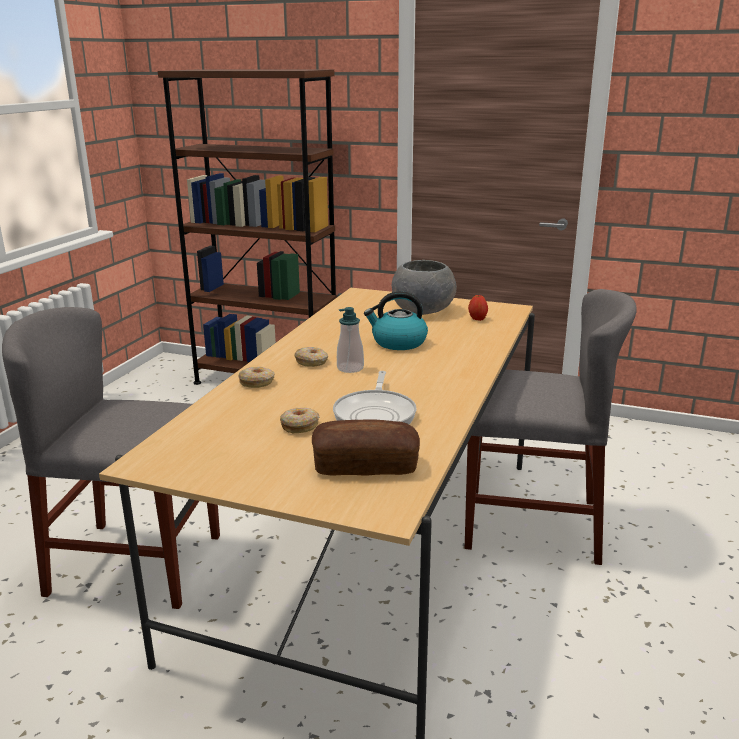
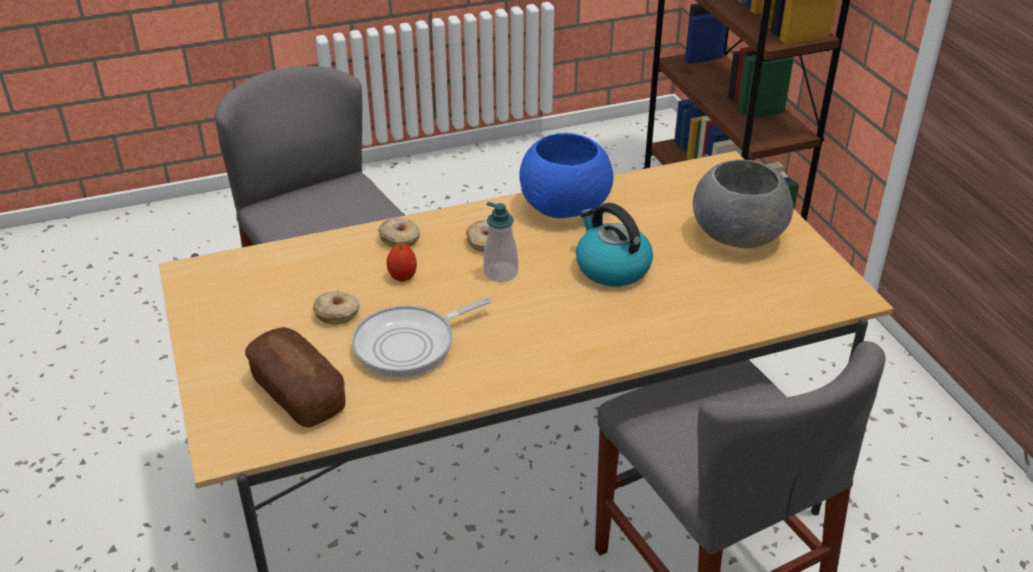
camera: 50 degrees right, 15 degrees up
(318, 333) = (566, 205): none -> blue bowl
(477, 319) = (770, 287): apple -> apple (403, 276)

